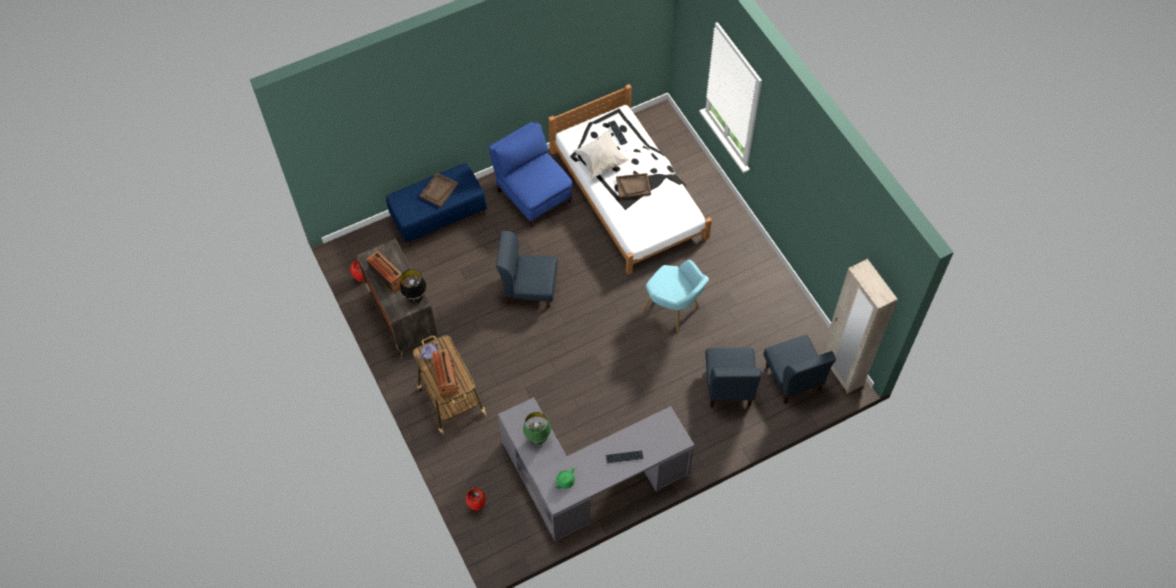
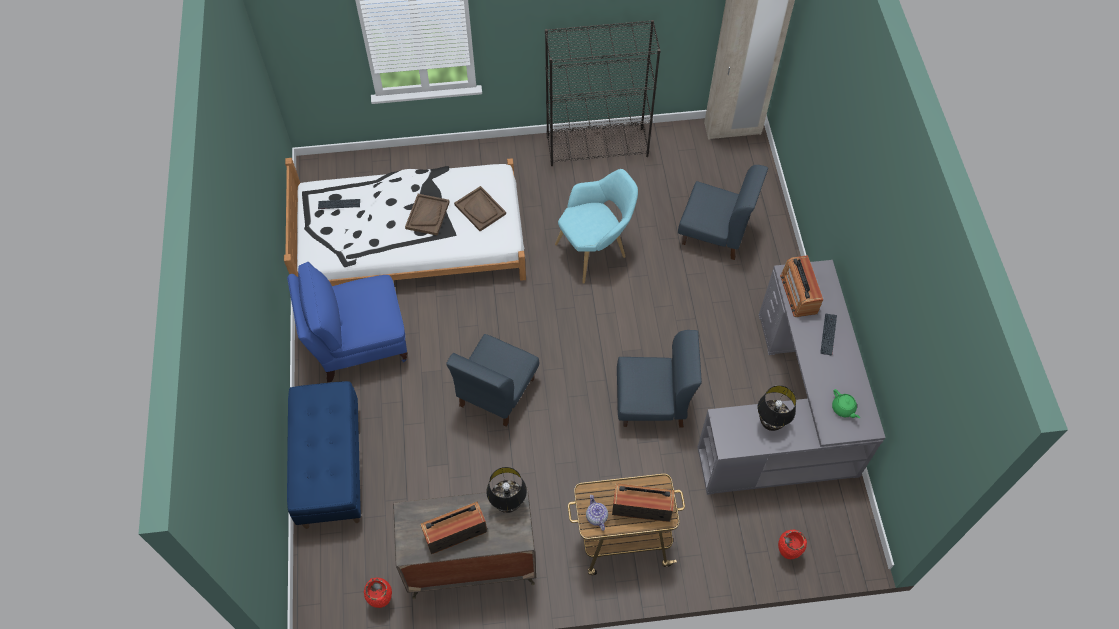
camera: 70 degrees left, 0 degrees up
(439, 191) = (317, 435): brown tray -> brown tray (480, 209)
(538, 439) = (770, 423): green table lamp -> black table lamp
(600, 162) = (371, 237): white pillow -> none
(652, 428) = (798, 294): none -> radio
(773, 281) = (597, 146): none -> black bookcase
(793, 378) = (726, 173): blue chair -> blue chair (652, 403)

